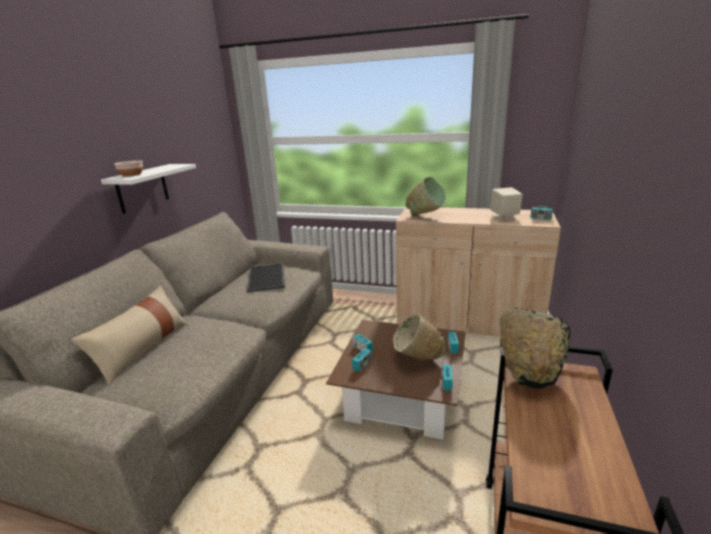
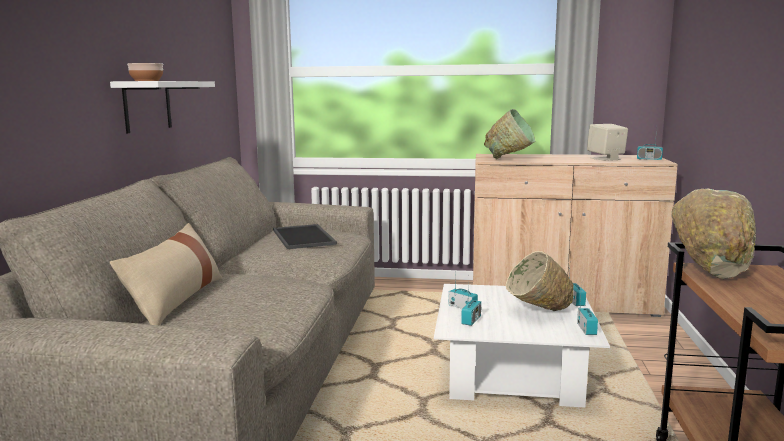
camera: 10 degrees left, 10 degrees down
(401, 397) = (513, 374): brown coffee table -> white coffee table
(528, 374) = (711, 271): black bowl -> beige bowl

